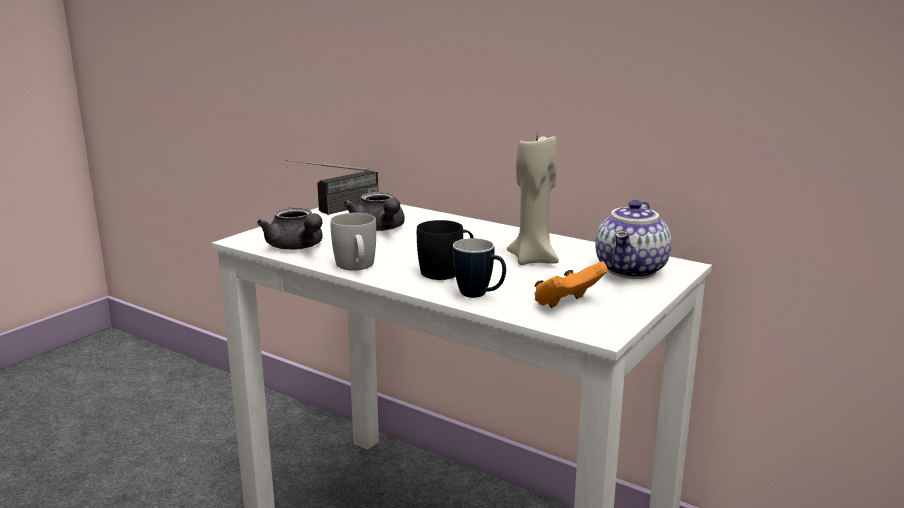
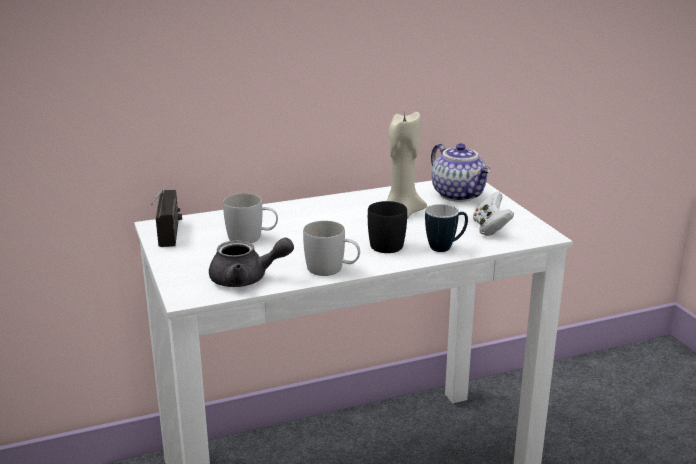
camera: 55 degrees left, 5 degrees up
(380, 229) = (252, 238): grey teapot -> white mug
(567, 303) = (490, 229): orange game controller -> white game controller

